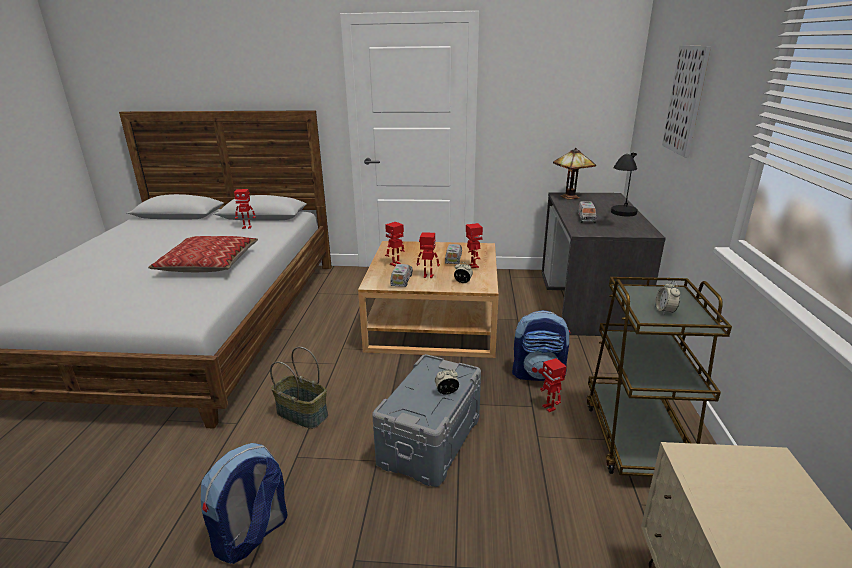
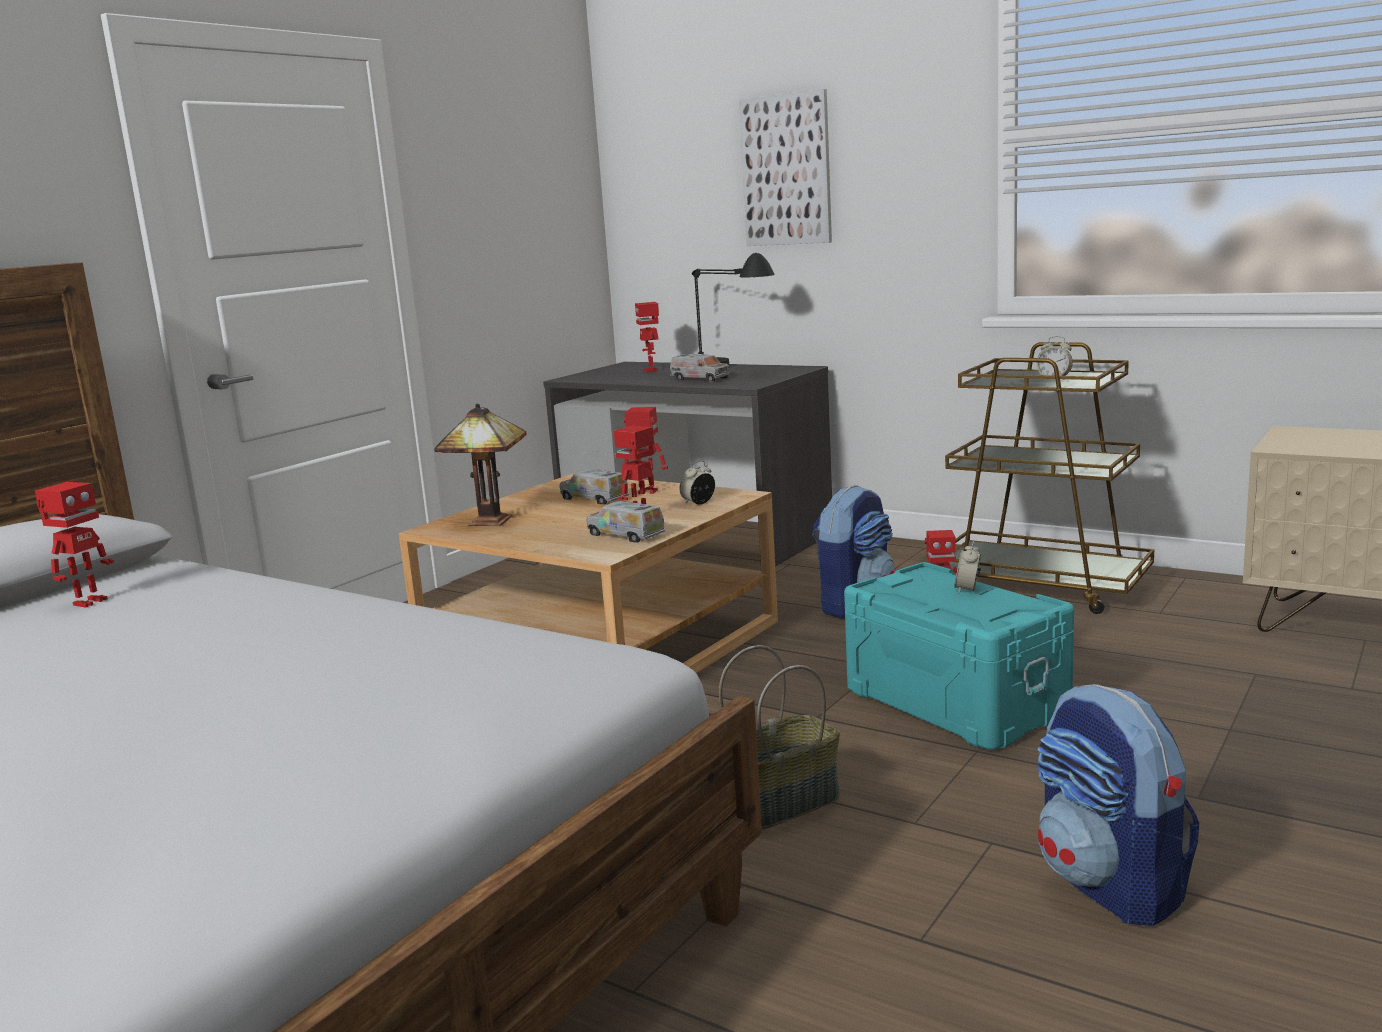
camera: 60 degrees left, 10 degrees down
(208, 263) = (286, 642): pillow -> none
(395, 264) = (544, 532): toy robot -> toy robot (651, 370)
(429, 440) = (953, 703): grey storage box -> turquoise storage box
(570, 197) = (592, 376): table lamp -> table lamp (489, 520)

